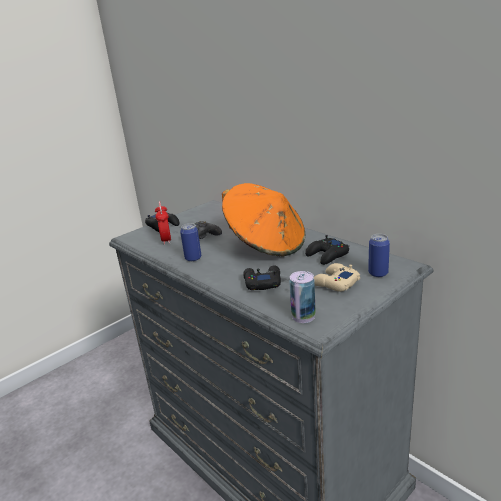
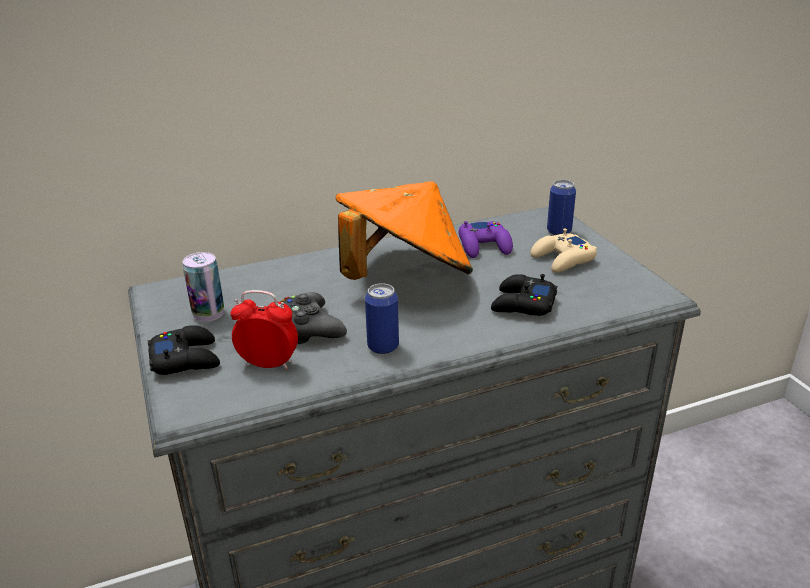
camera: 70 degrees left, 5 degrees up
(303, 316) = (631, 296): can -> can (208, 313)
(327, 255) = (484, 246): black game controller -> purple game controller

